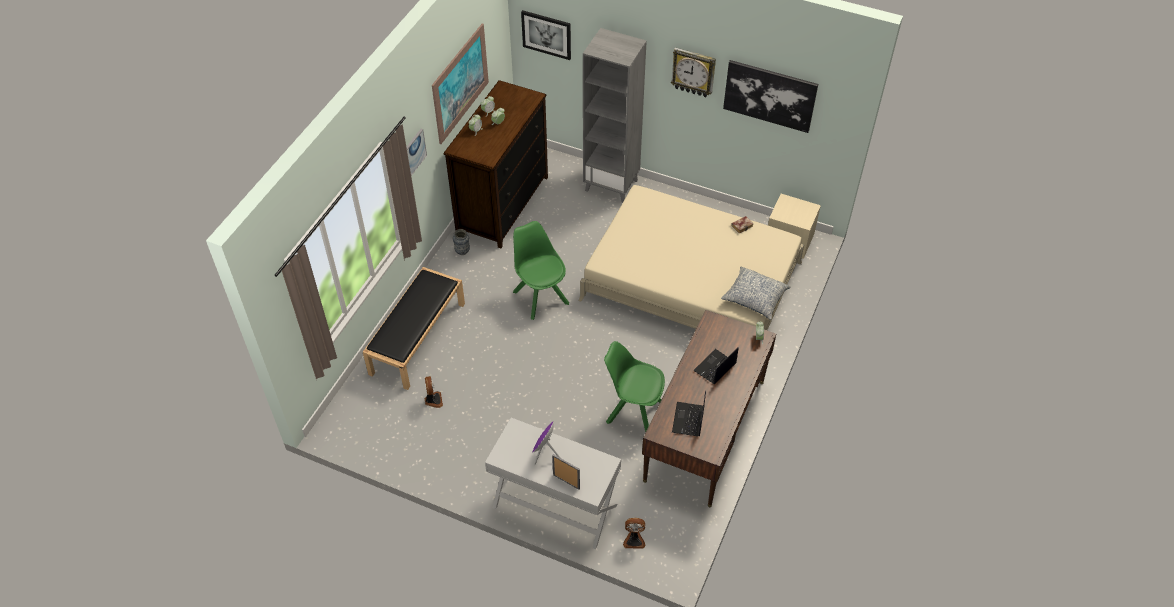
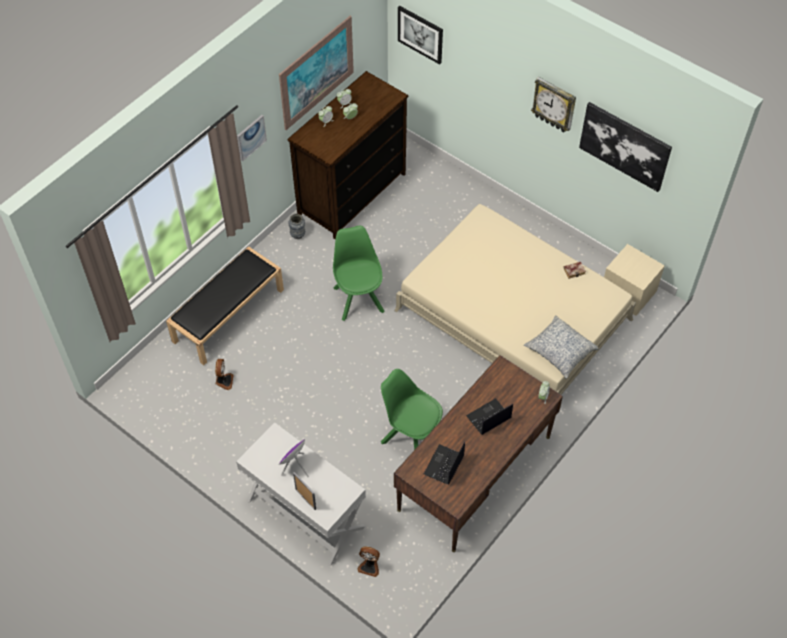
camera: 15 degrees right, 5 degrees up
(612, 185) = (466, 195): grey bookcase -> none

